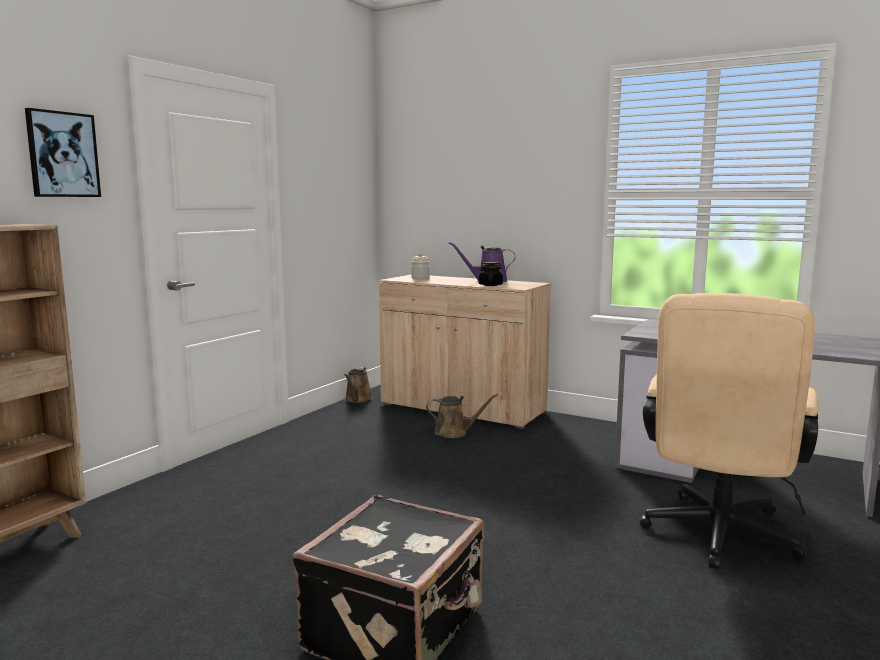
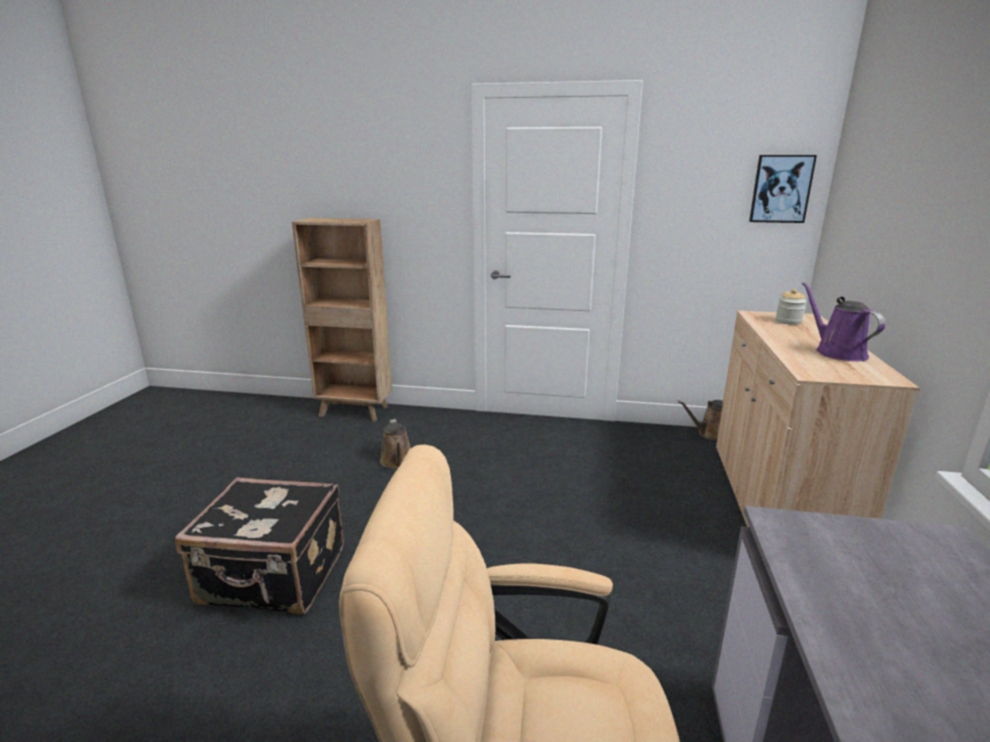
camera: 70 degrees right, 10 degrees up
(62, 154) = (414, 170): picture -> picture (781, 189)
(454, 432) = (688, 515): brown watering can -> brown watering can (397, 461)
(490, 285) = (802, 357): black jar -> none

